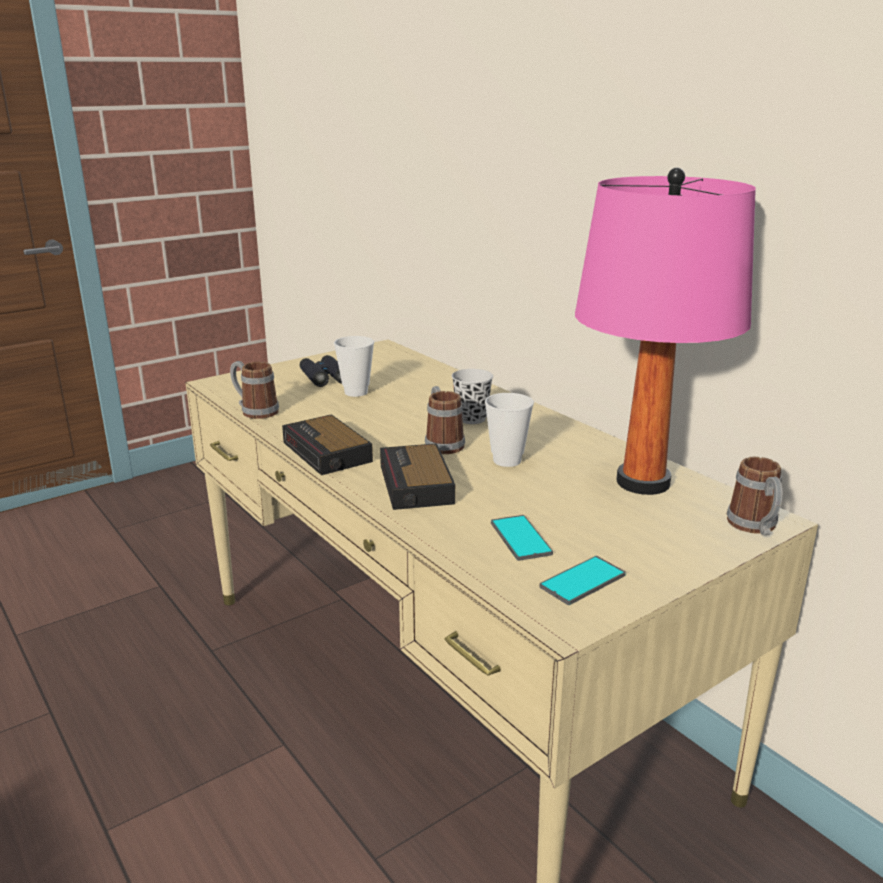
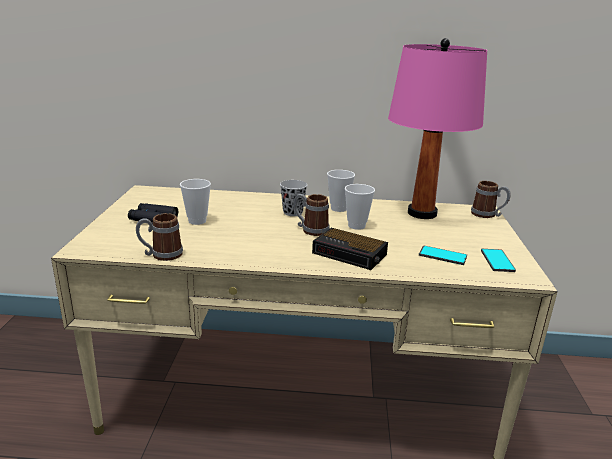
camera: 50 degrees left, 0 degrees up
(328, 453) = (269, 258): alarm clock -> none
(539, 434) = (338, 208): none -> cup

